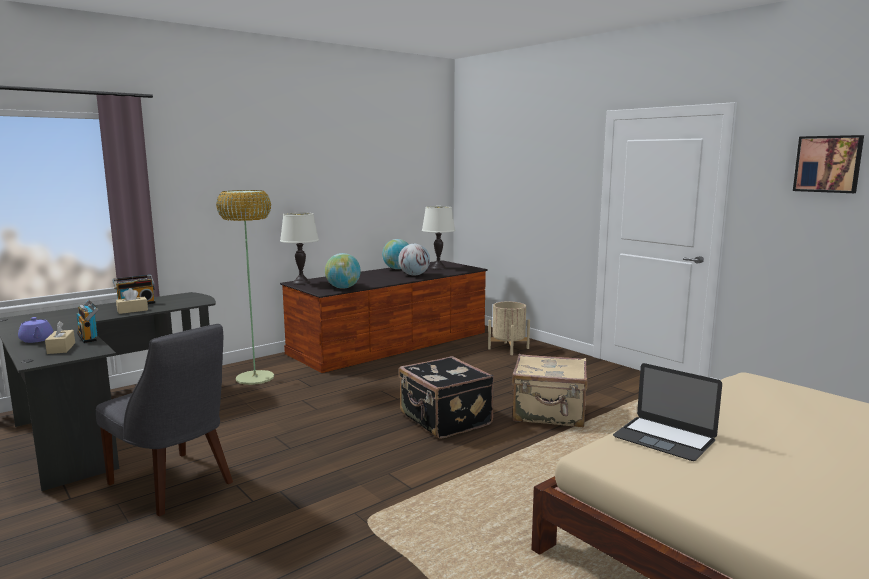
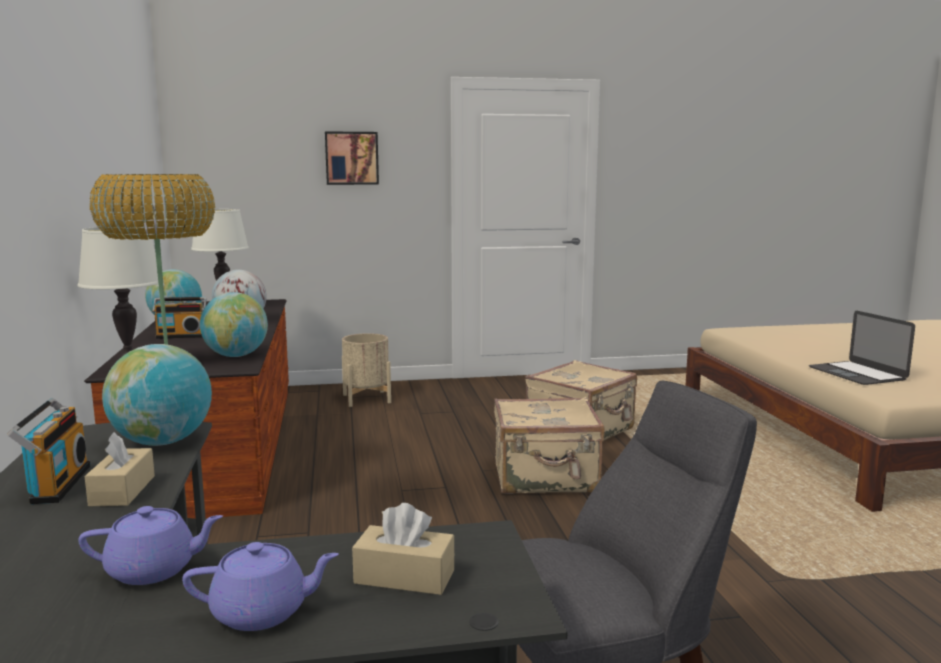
camera: 60 degrees left, 0 degrees up
(67, 326) = (154, 570): none -> purple teapot
(89, 337) = (332, 543): radio -> radio (181, 336)
(185, 303) = (162, 442): none -> globe
(444, 420) = (546, 478): black suitcase -> beige suitcase
(664, 438) = (857, 373): laptop -> laptop turned 90 degrees clockwise
(828, 164) = (680, 141): picture -> picture (352, 158)

